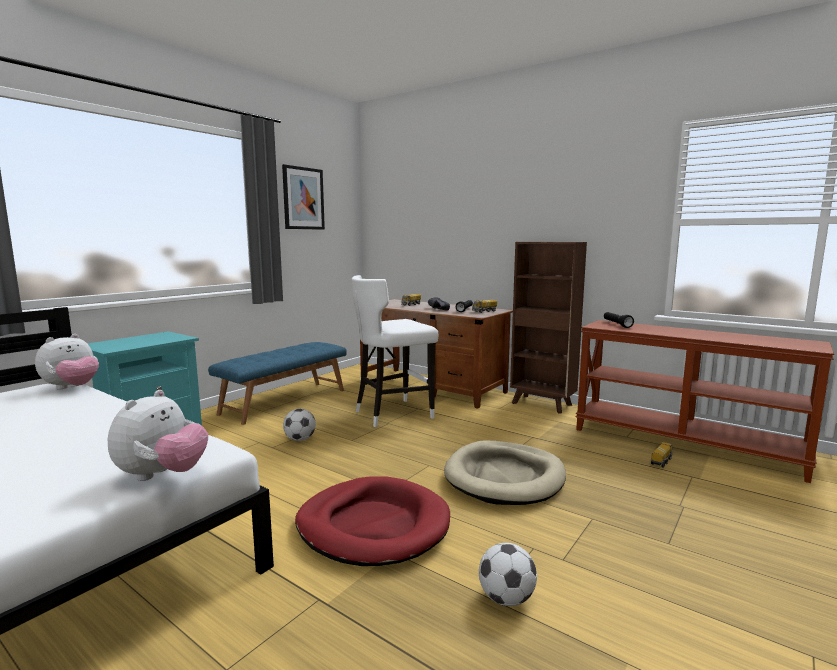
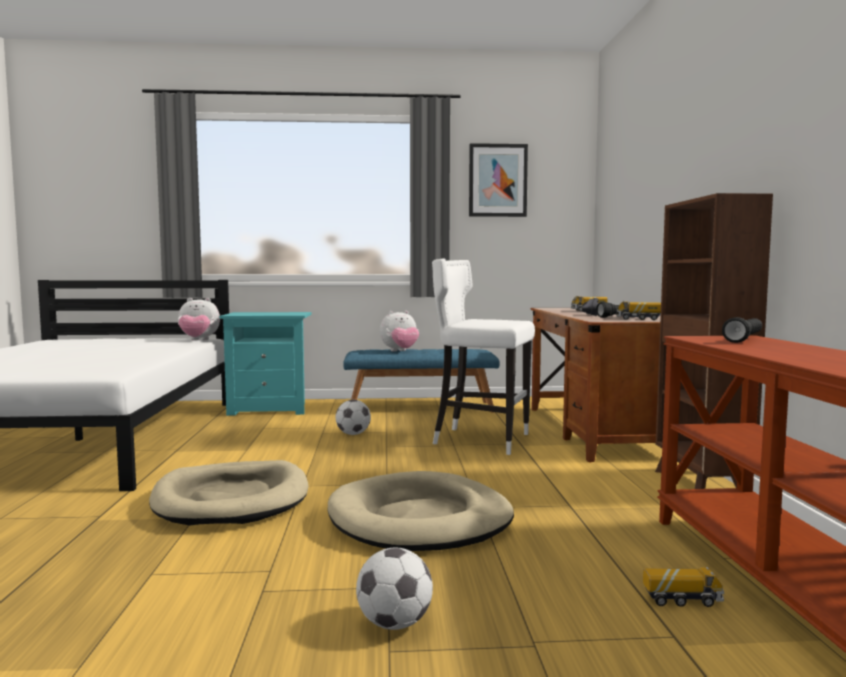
camera: 50 degrees right, 5 degrees down
(162, 475) = (59, 375): plush toy -> plush toy (400, 351)
(373, 525) = (232, 499): red dog bed -> beige dog bed
(506, 598) = (155, 581): football -> football (394, 623)

